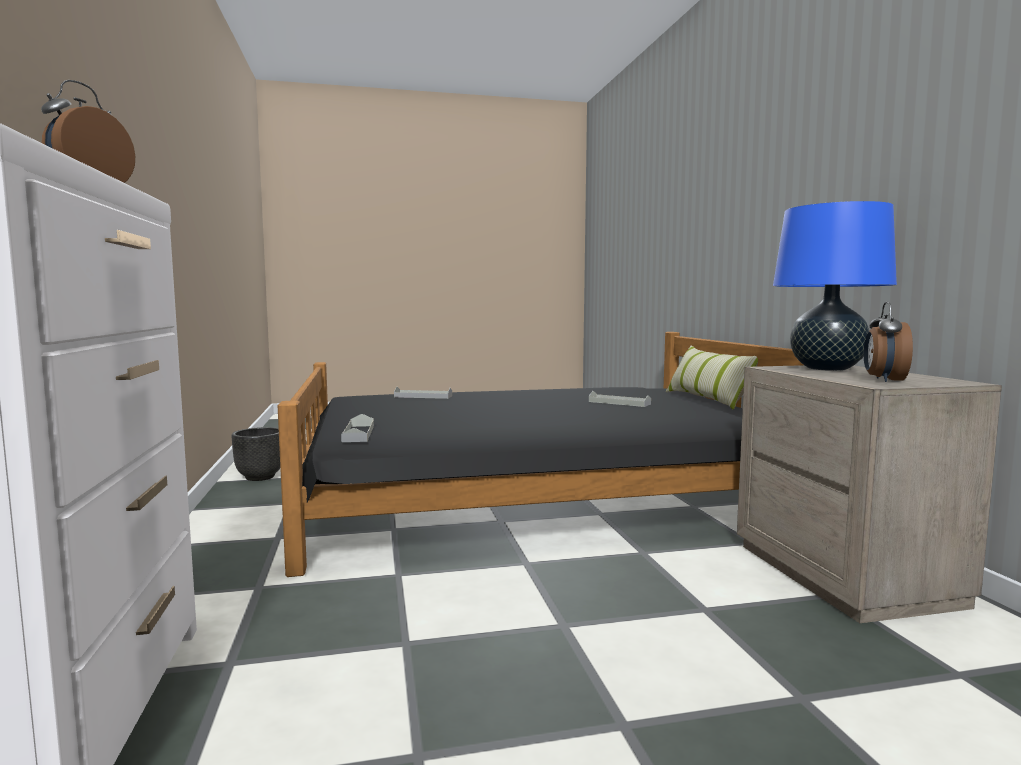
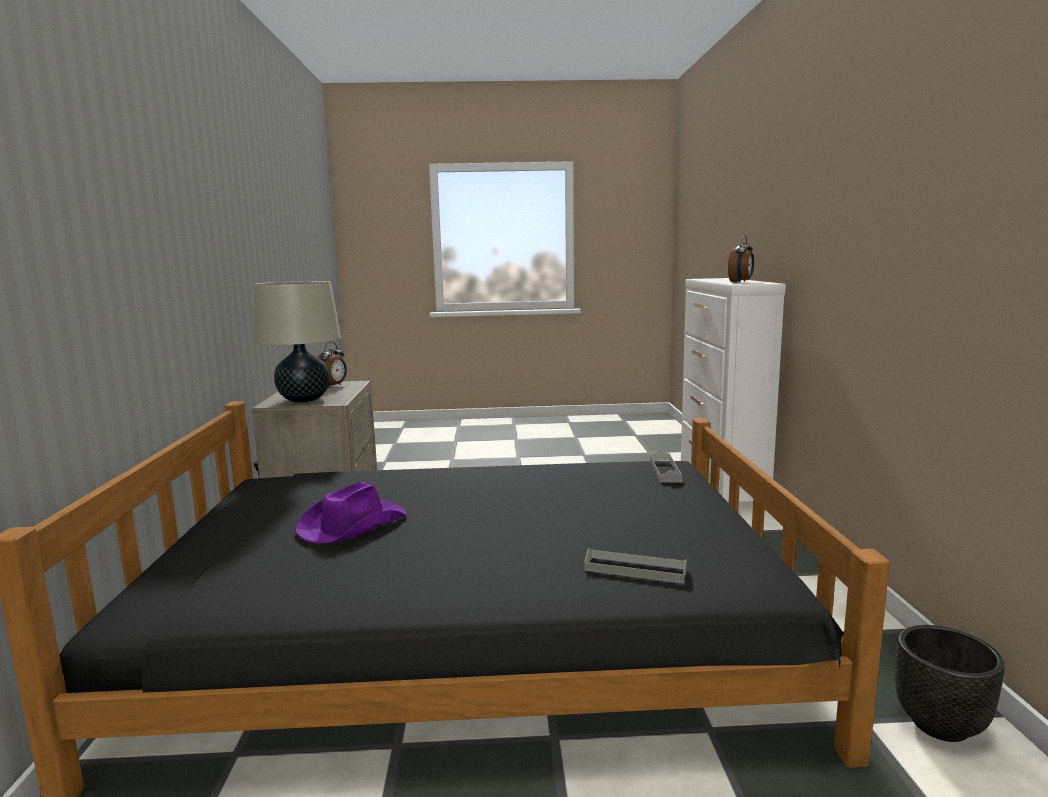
camera: 170 degrees left, 5 degrees up
(619, 403) = (351, 525): grey tray -> purple hat
(708, 399) = (185, 547): pillow -> none
(826, 368) = (304, 399): blue table lamp -> beige table lamp

